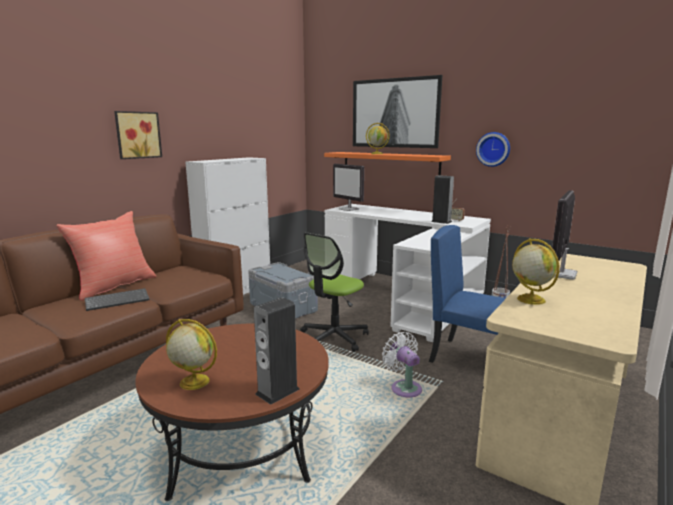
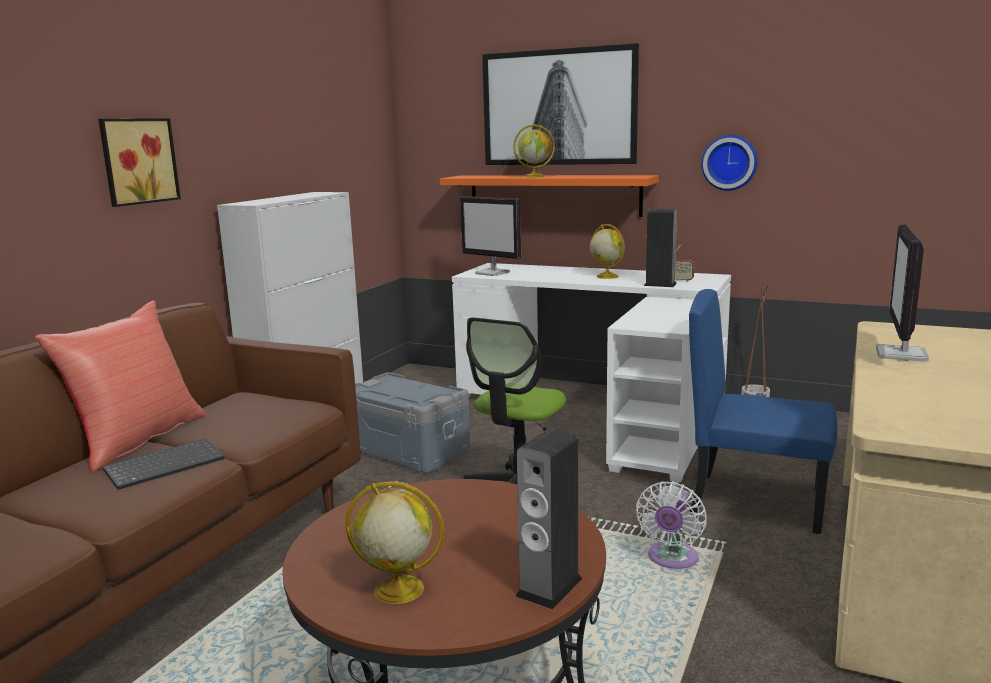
camera: 10 degrees left, 0 degrees up
(404, 387) = (671, 560): white fan -> white fan turned 120 degrees counterclockwise
(530, 299) = (891, 397): globe -> globe (606, 276)

